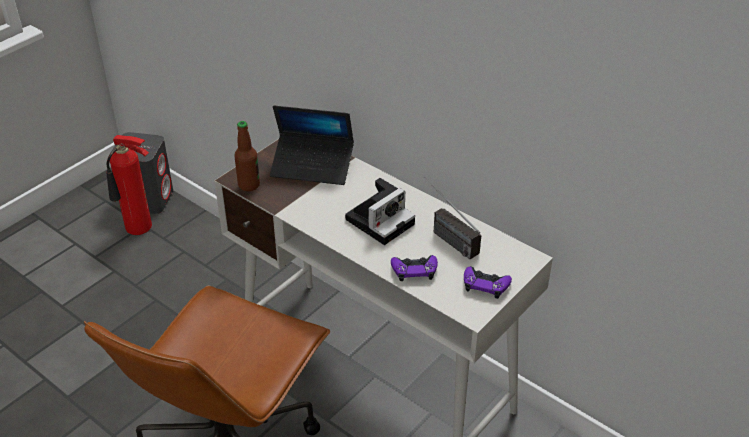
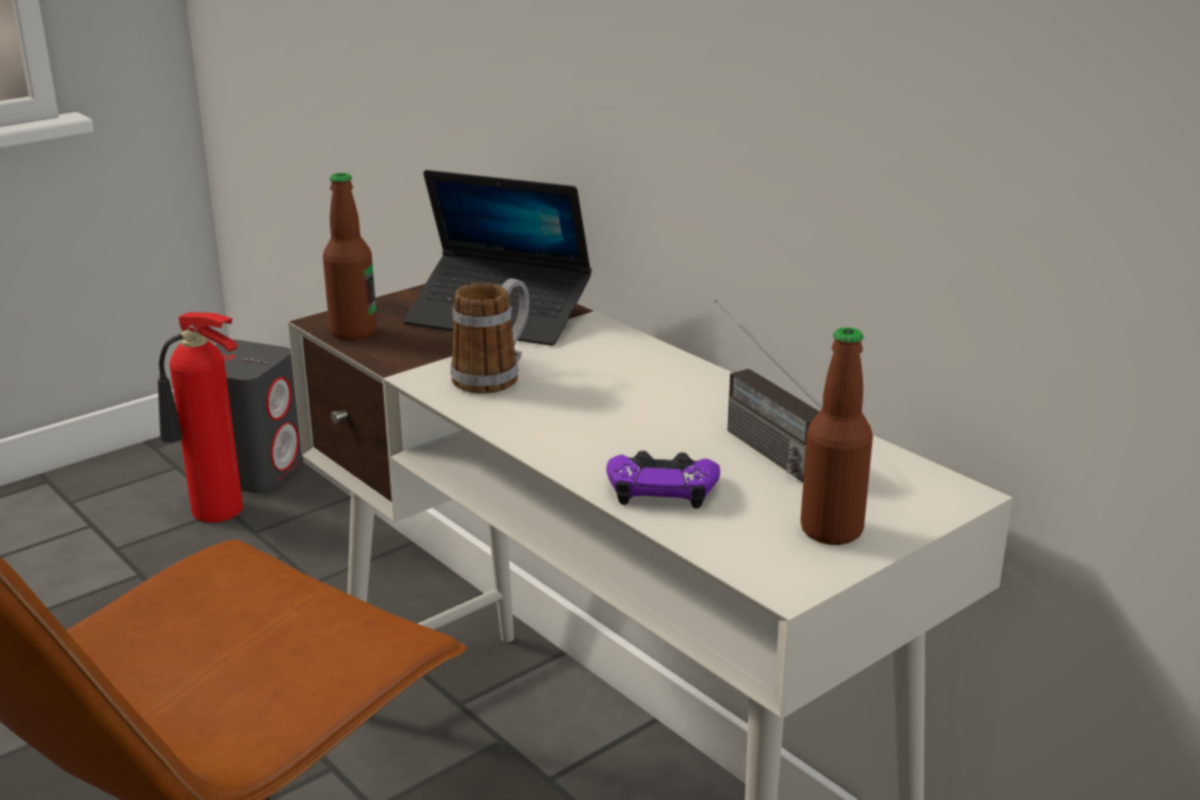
camera: 10 degrees right, 15 degrees down
(324, 208) = (495, 375): none -> mug
(381, 220) = (613, 402): camera -> none
(485, 285) = (831, 530): purple game controller -> bottle

